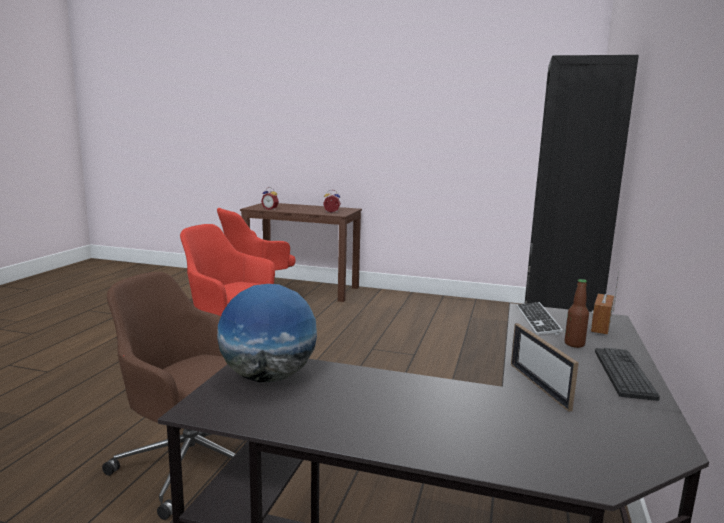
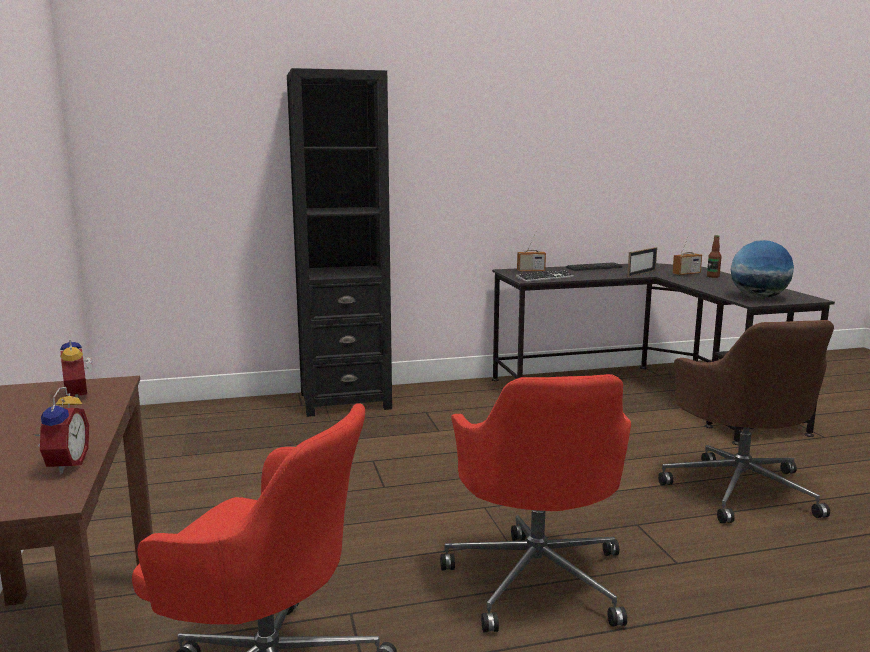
camera: 120 degrees left, 0 degrees up
(509, 423) = (686, 274): none -> radio
(574, 344) = (572, 272): bottle -> bottle (713, 276)

